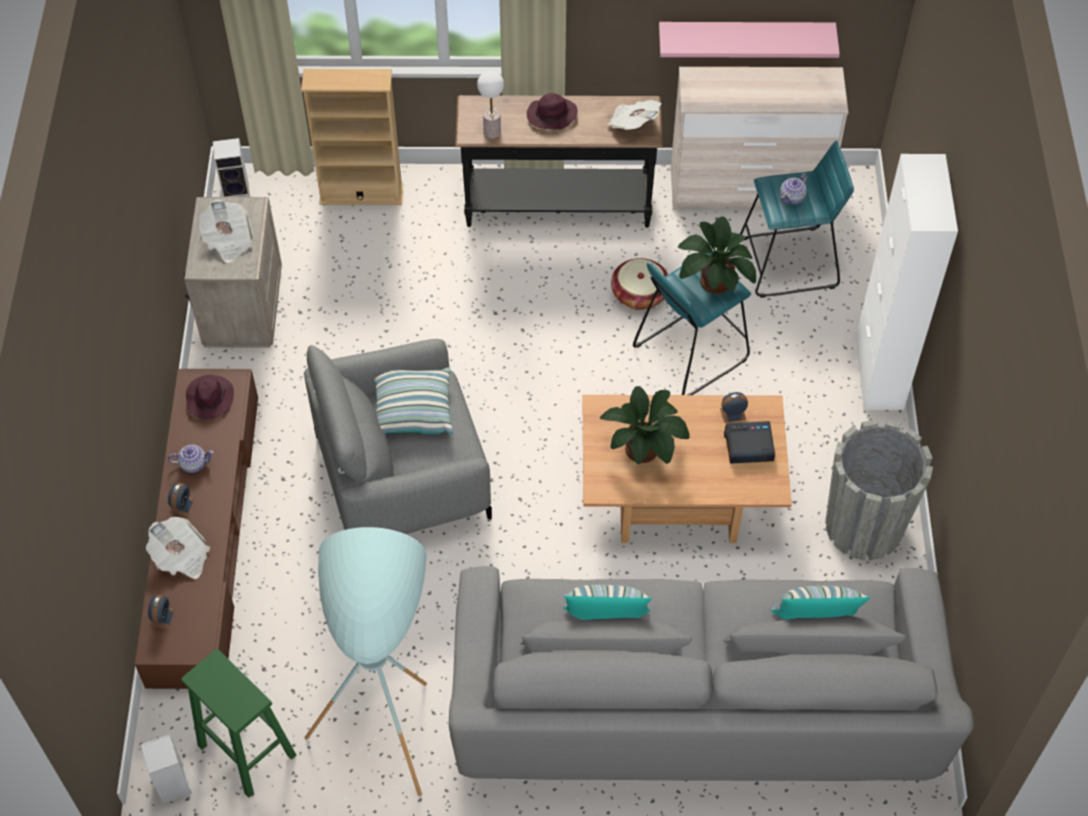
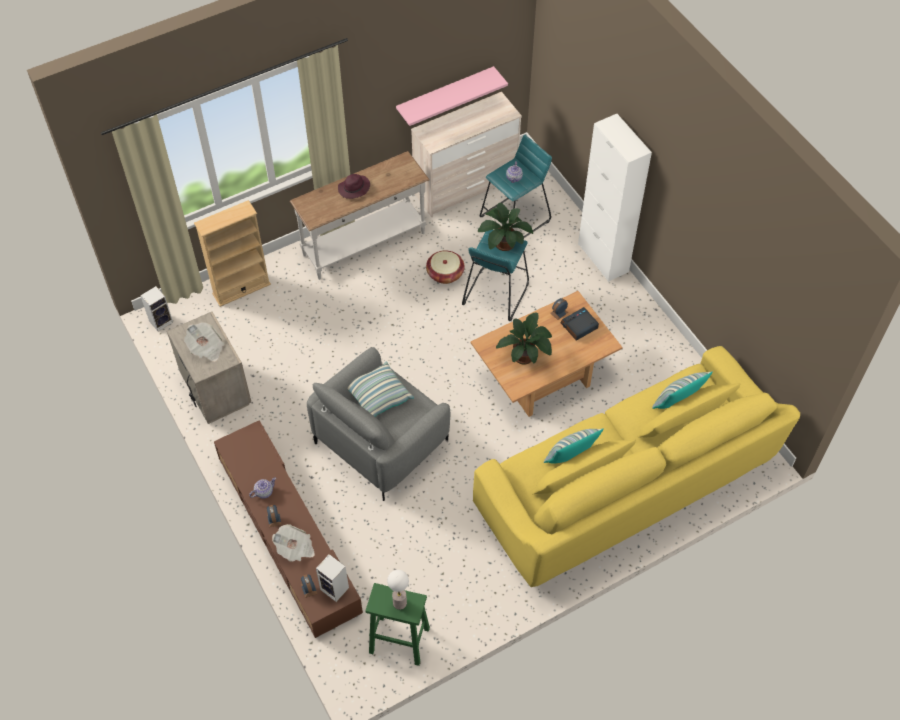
camera: 30 degrees left, 0 degrees up
(174, 785) = (371, 682): speaker -> speaker (335, 589)
(209, 398) = (246, 449): purple hat -> none
(387, 714) = (464, 577): turquoise floor lamp -> none
(492, 132) = (326, 213): table lamp -> table lamp (400, 603)
(558, 208) = (365, 245): black console table -> white console table
(633, 123) = (404, 173): newspaper -> none
(693, 707) = (626, 485): grey sofa -> yellow sofa
(863, 526) = (649, 344): grey planter -> none

